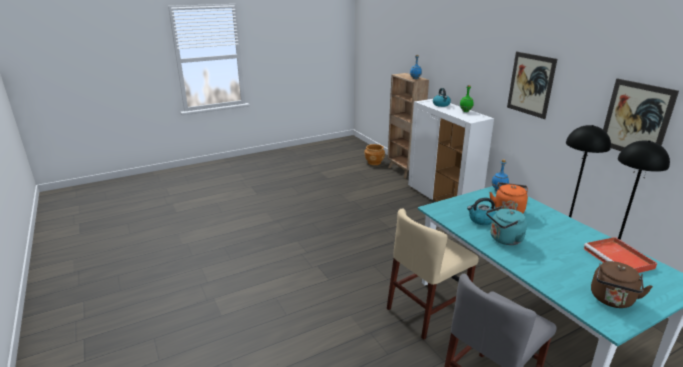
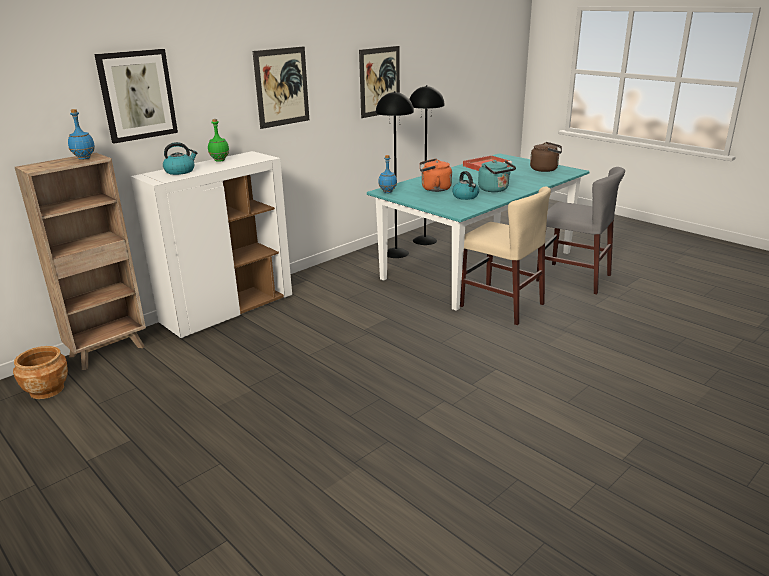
camera: 105 degrees left, 0 degrees up
(452, 58) = (137, 95): none -> picture

